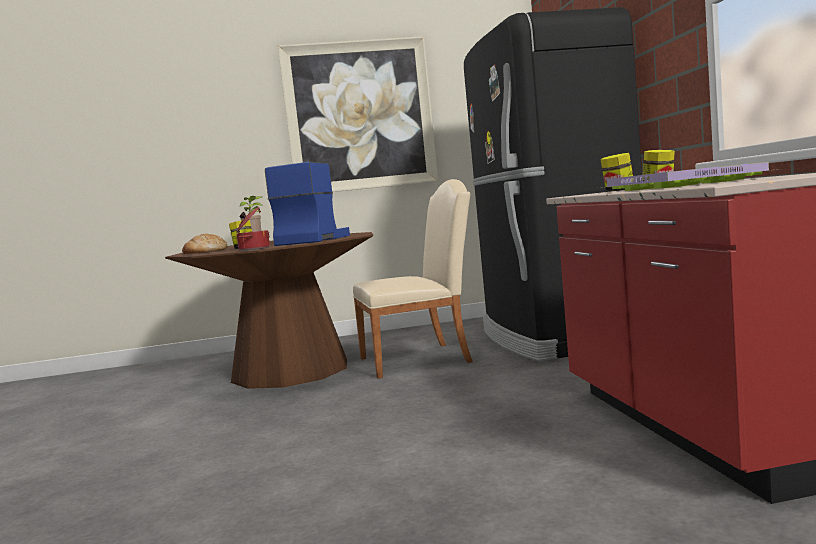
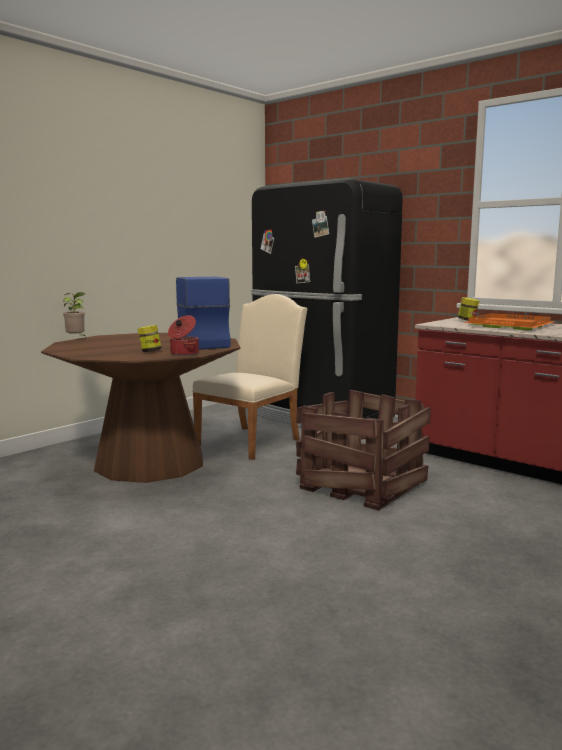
camera: 40 degrees left, 5 degrees up
(205, 252) = (112, 354): bread -> none
(359, 116) = (145, 219): picture -> none
(424, 424) = (363, 485): none -> crate
(618, 190) = (449, 321): jar -> none
(683, 185) = (508, 325): purple tray -> orange tray

